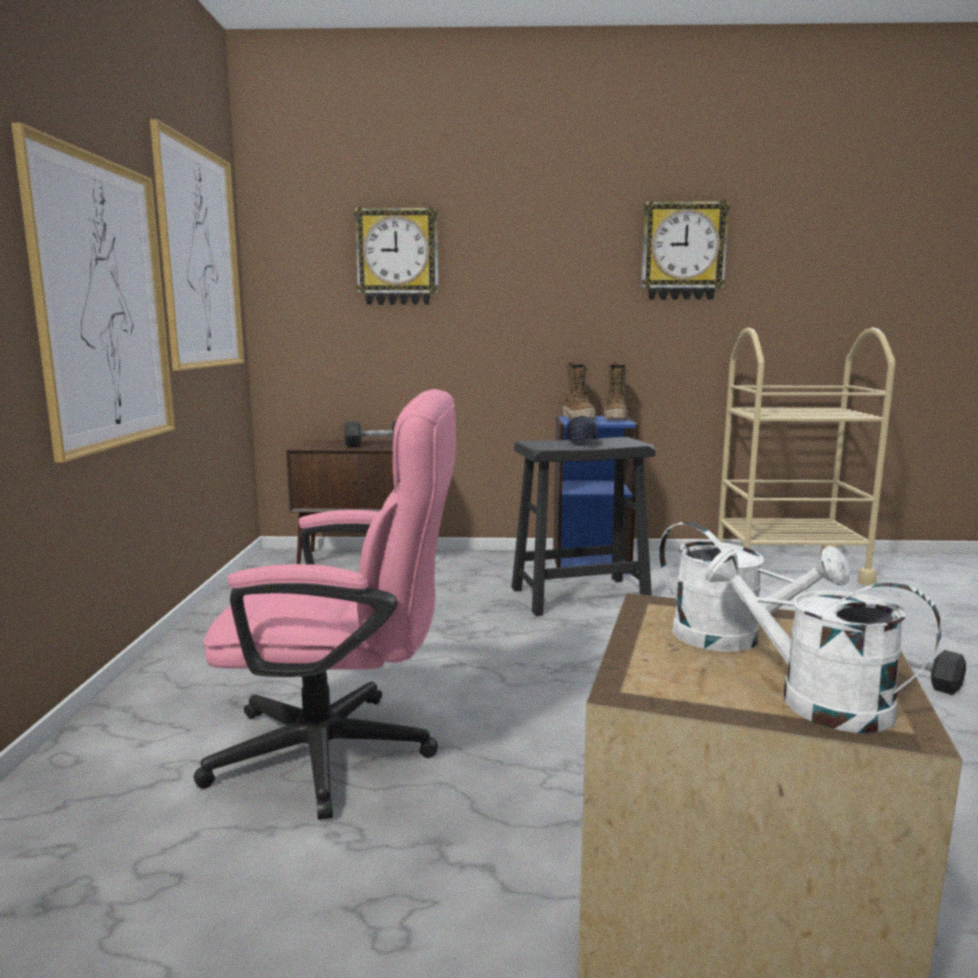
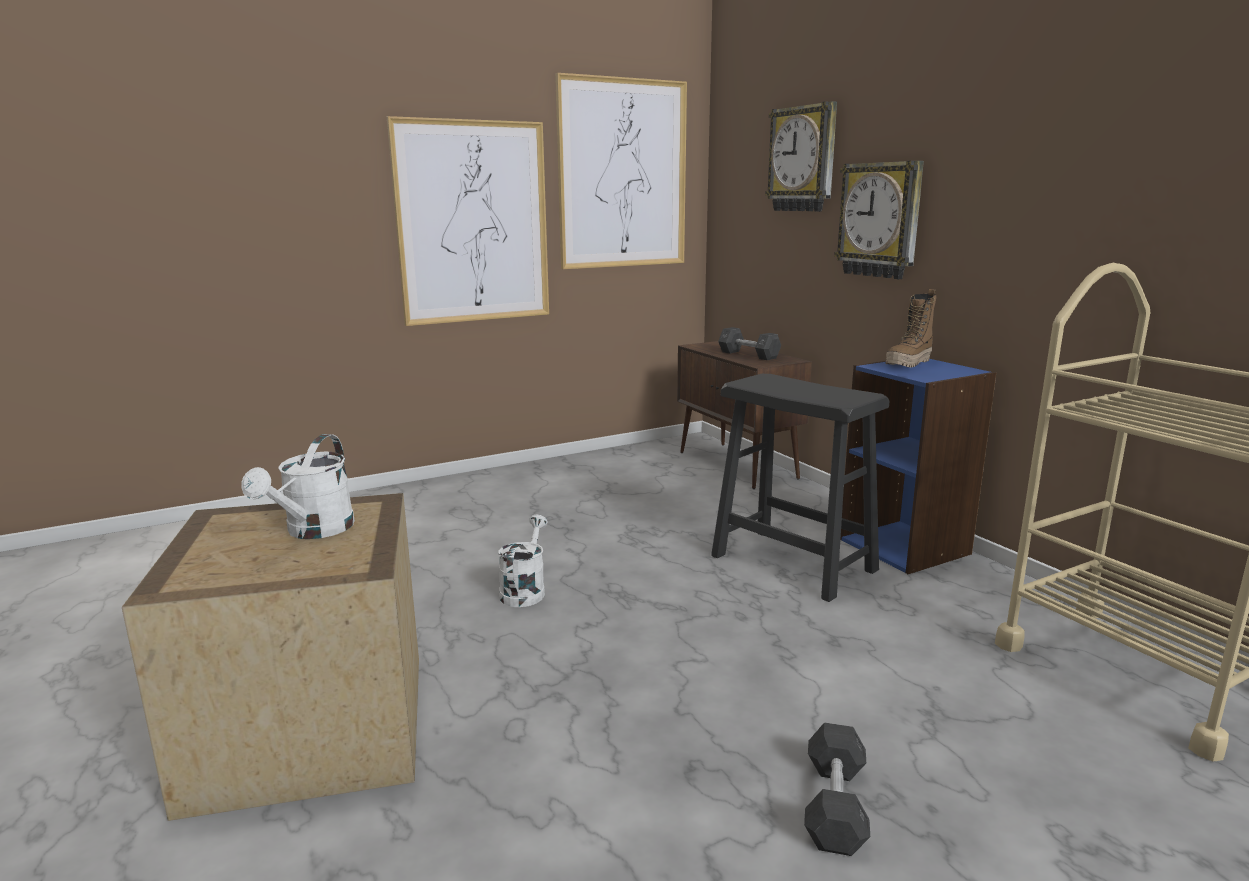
camera: 60 degrees right, 5 degrees up
(344, 752) = (416, 556): pink office chair -> none
(585, 442) = (808, 389): black cap -> none
(615, 419) = (946, 373): boot -> none
(683, 251) = (1105, 133): wall clock -> wall clock (880, 220)
(814, 699) = (209, 562): white watering can -> white watering can (525, 590)

